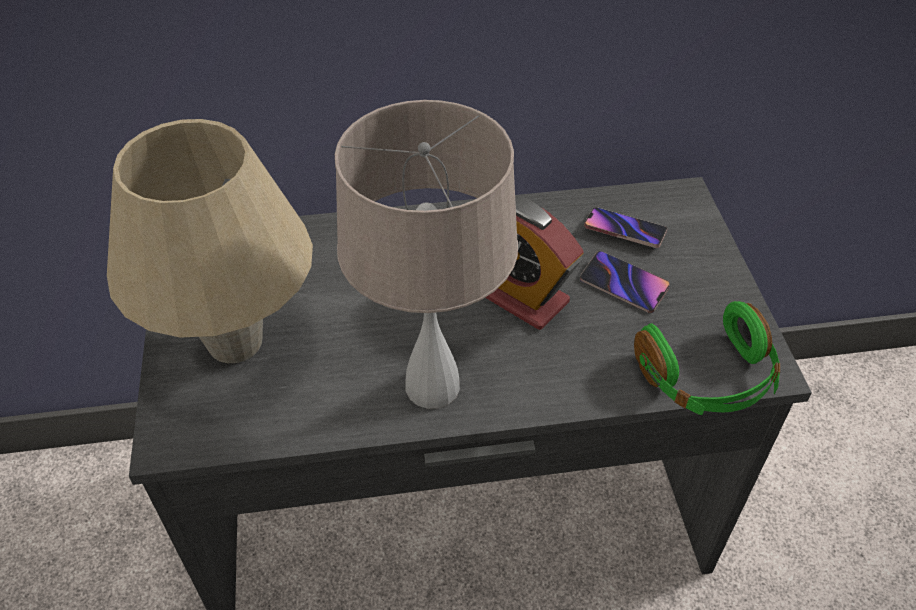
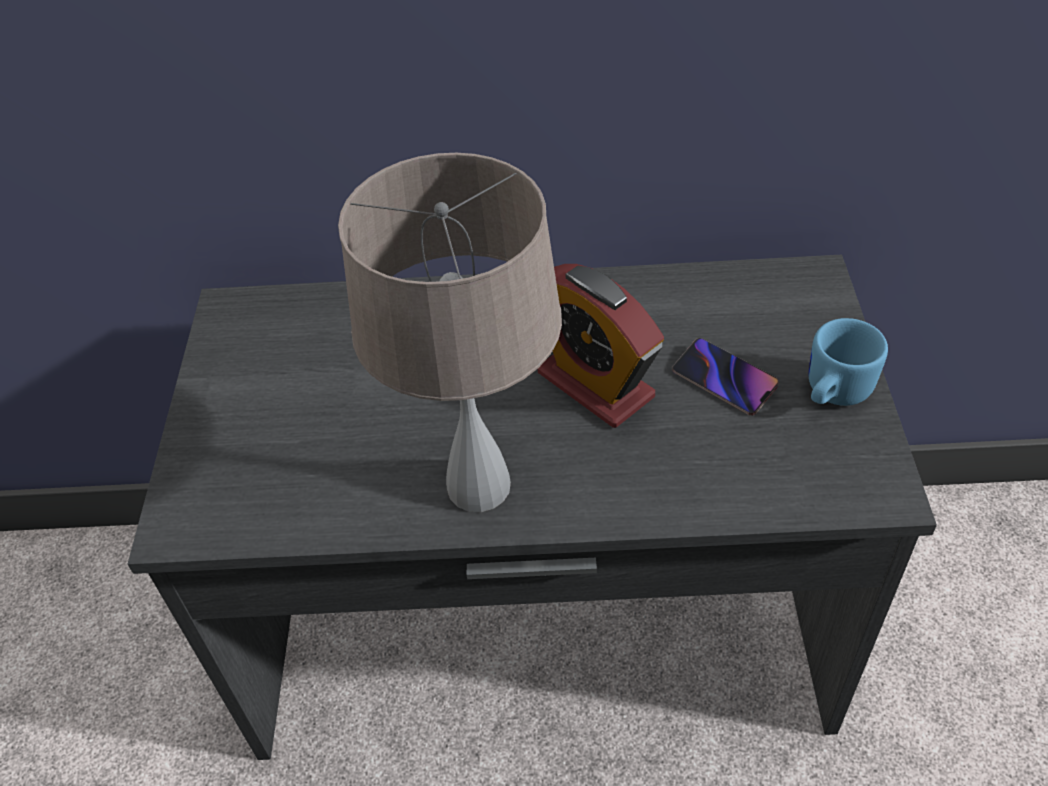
camera: 10 degrees right, 0 degrees up
(235, 342) = (265, 421): beige table lamp -> none
(624, 231) = (735, 316): phone -> none
(707, 378) = (808, 498): green headphones -> none
(712, 291) = (832, 393): none -> blue mug

